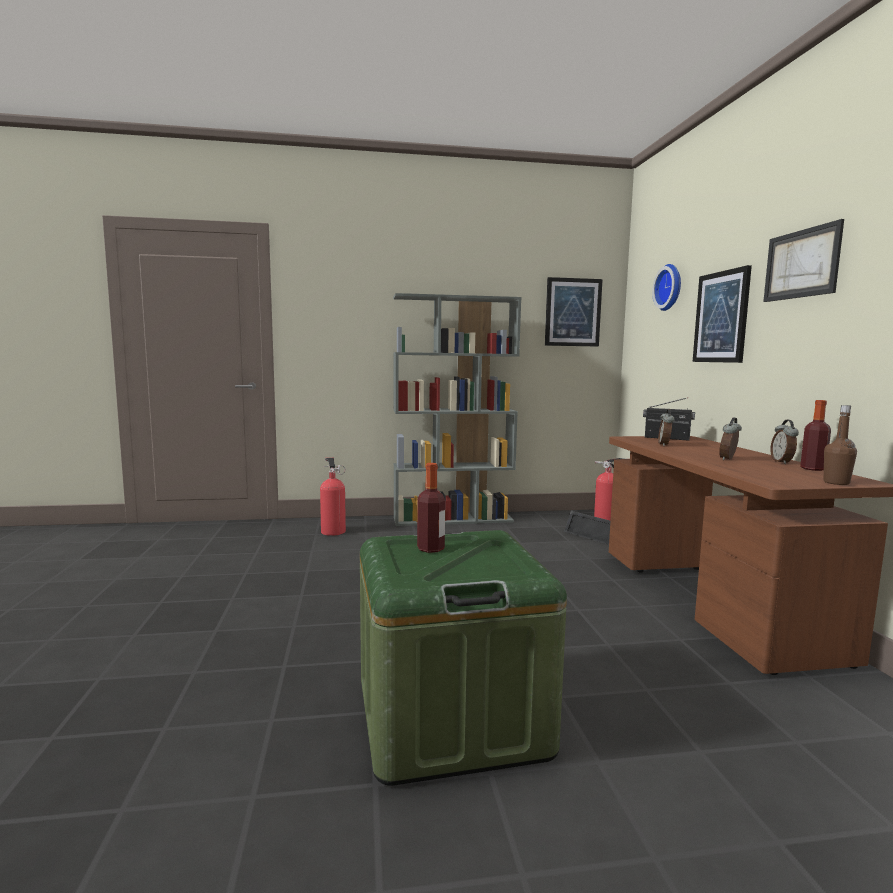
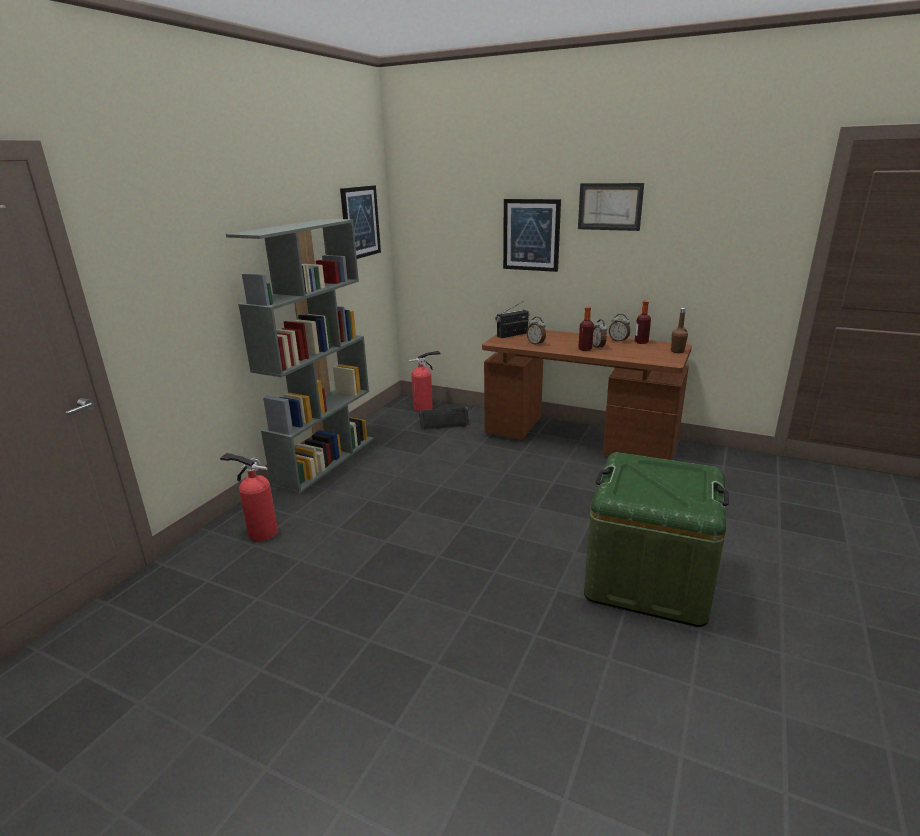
camera: 55 degrees left, 15 degrees up
(430, 549) = (635, 485): bottle -> bottle (585, 349)
(670, 287) = (461, 201): wall clock -> none

